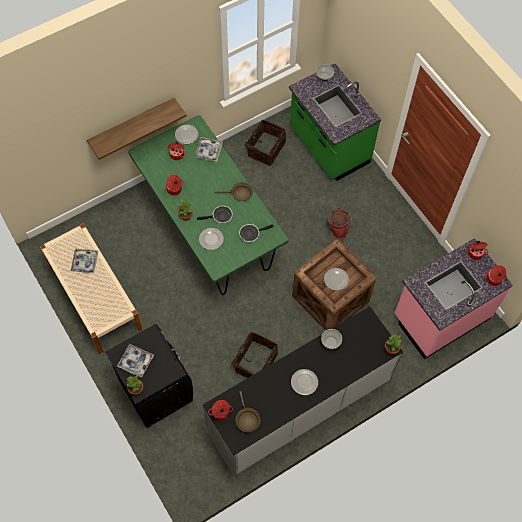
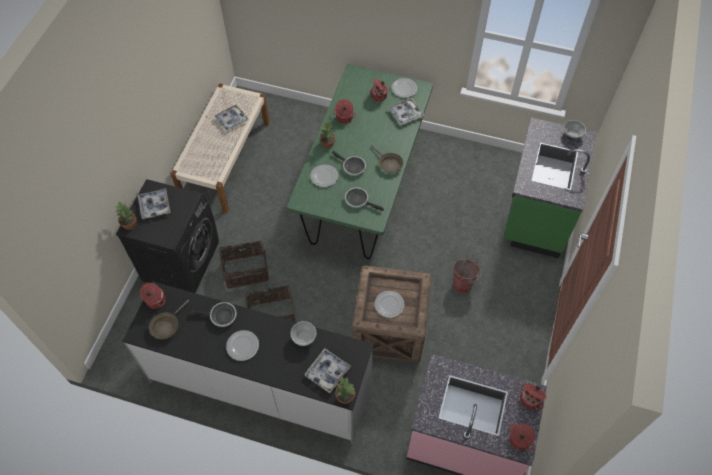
camera: 50 degrees right, 5 degrees down
(132, 125) = (359, 38): shelf -> none
(265, 148) = (480, 170): basket -> basket (246, 270)
(270, 380) = (221, 316): none -> frying pan
(366, 346) = (327, 372): none -> tray

